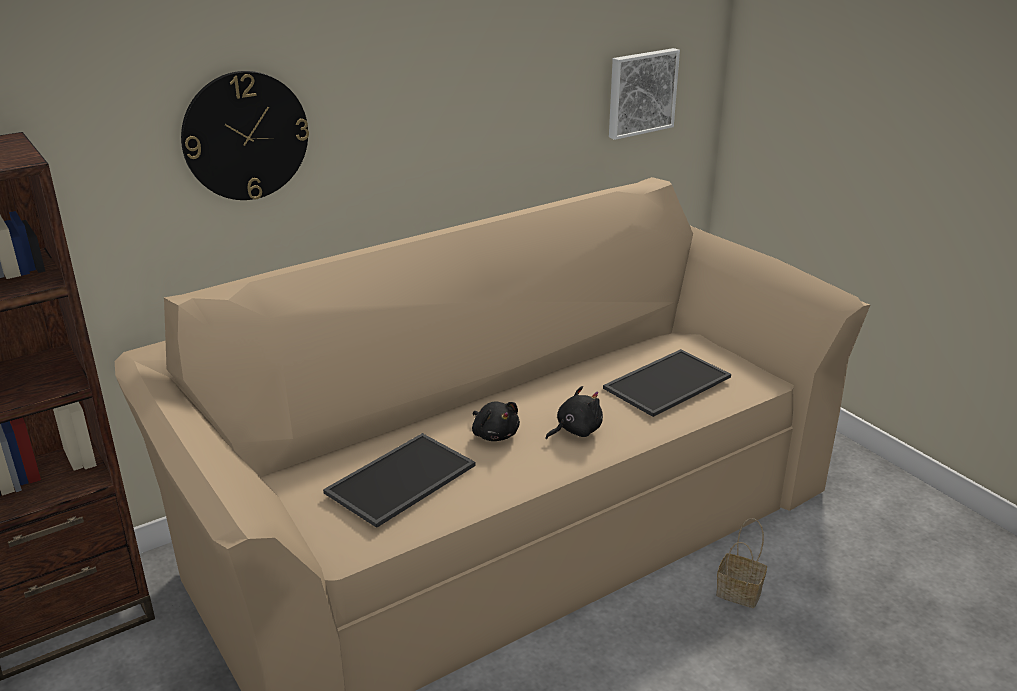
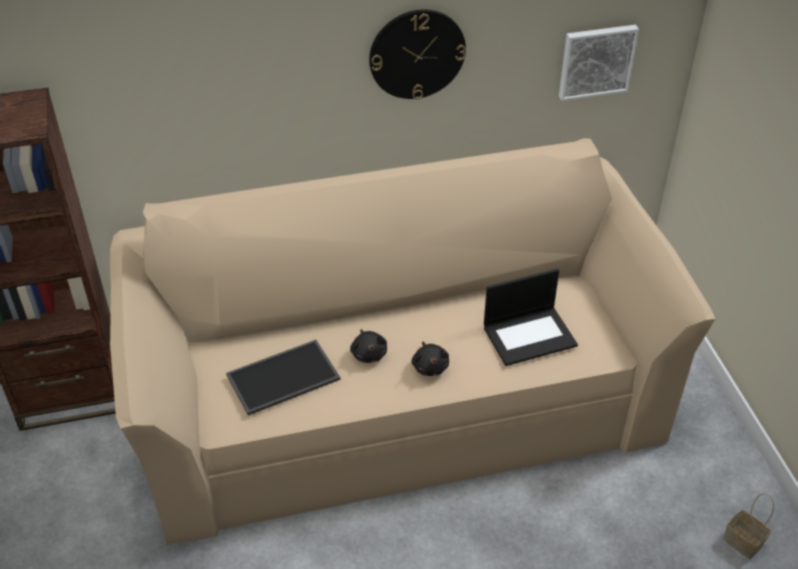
camera: 20 degrees right, 15 degrees up
(245, 136) = (217, 91): wall clock -> wall clock (417, 54)
(576, 430) = (430, 366): black plush toy -> black plush toy turned 90 degrees clockwise
(666, 381) = (530, 335): tray -> laptop
(740, 592) = (542, 513): basket -> basket (744, 542)

